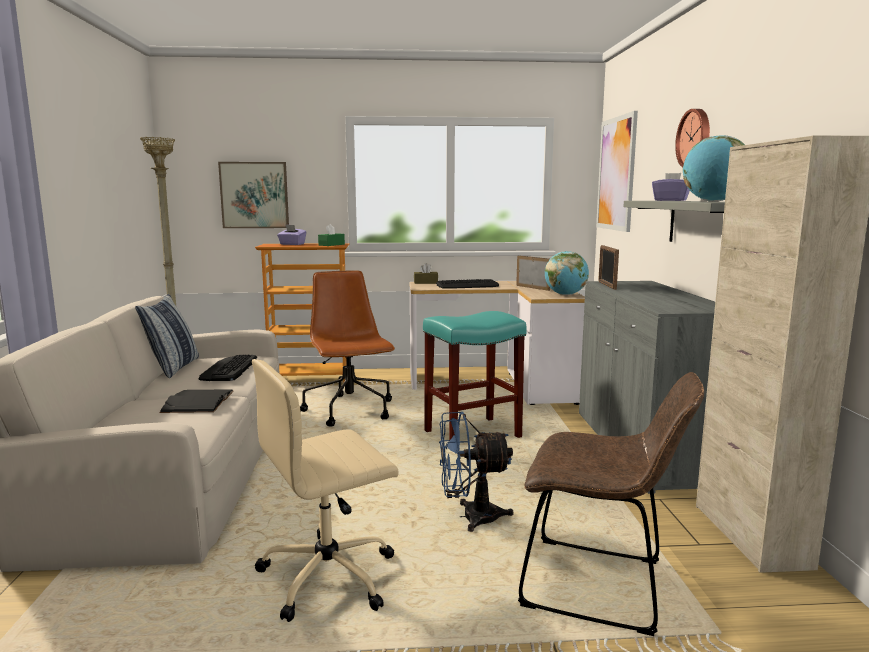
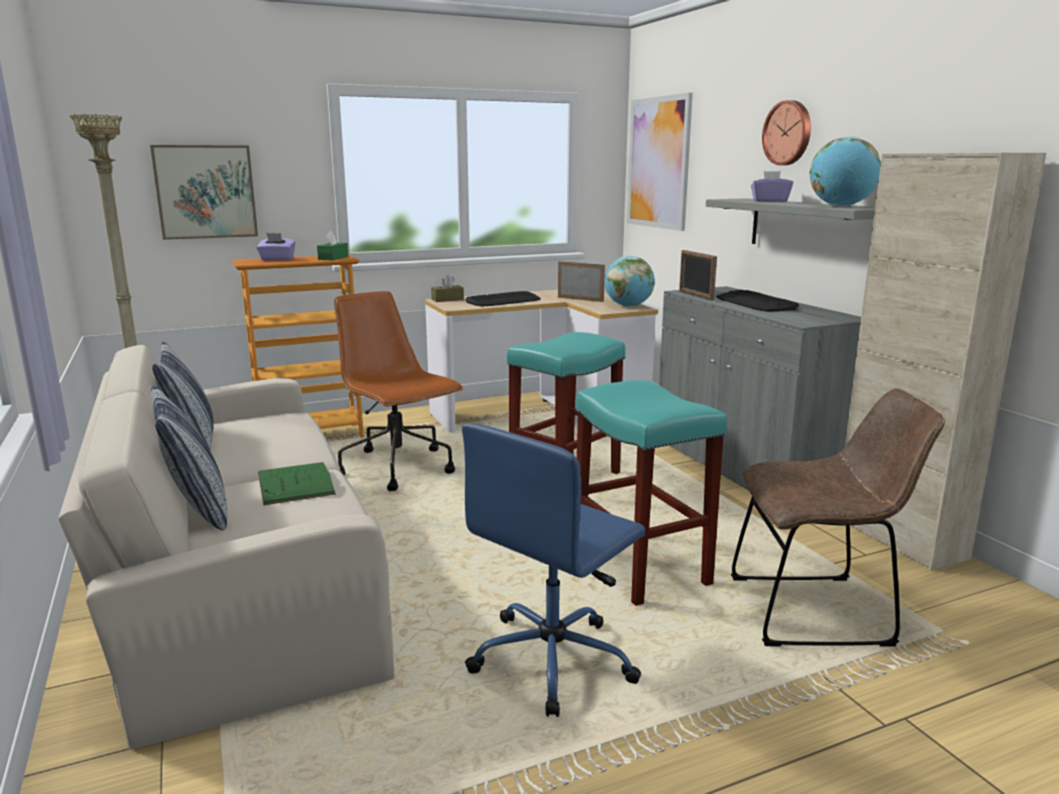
camera: 20 degrees left, 5 degrees up
(120, 410) = (197, 510): none -> pillow
(198, 401) = (295, 483): black book -> green book
(229, 369) = (278, 436): keyboard -> keyboard (755, 303)
(330, 576) = (554, 659): beige office chair -> blue office chair
(470, 517) = (642, 568): blue fan -> turquoise stool

